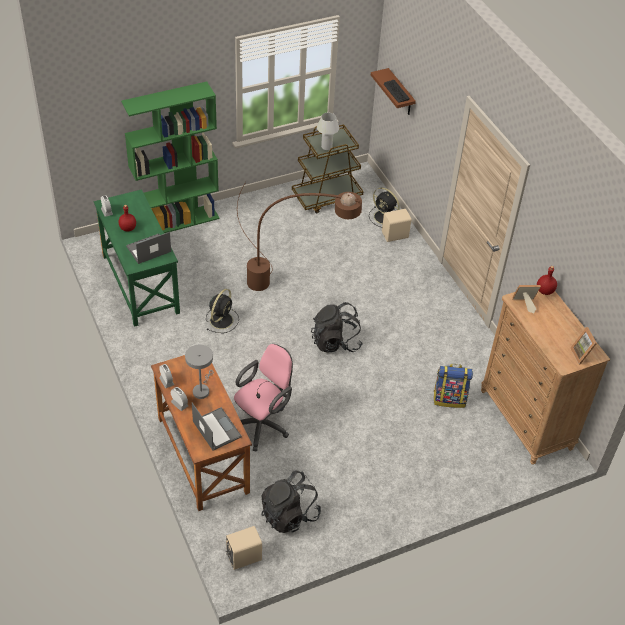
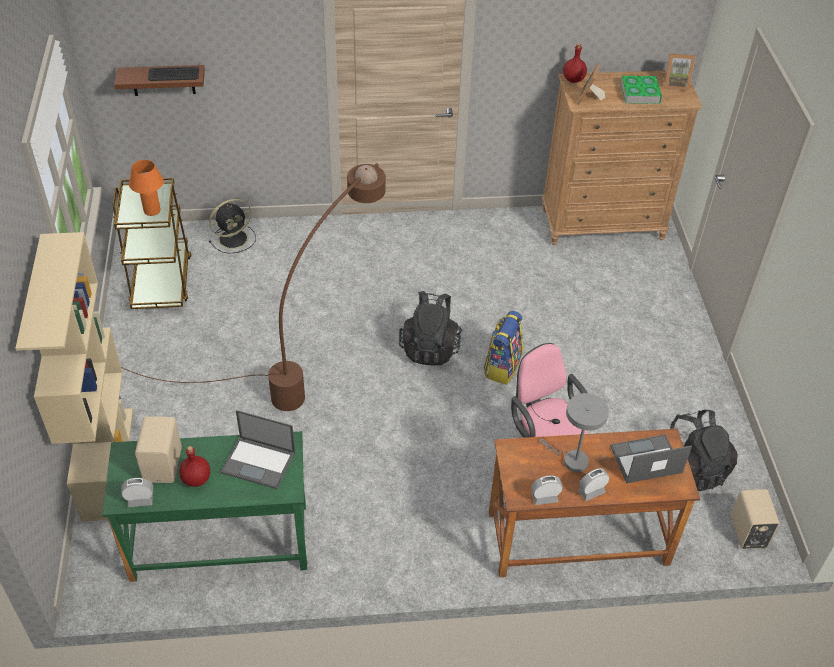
camera: 70 degrees left, 0 degrees up
(148, 249) = (259, 462): laptop -> laptop turned 60 degrees counterclockwise
(177, 221) = (107, 462): green bookcase -> beige bookcase
(222, 319) = (340, 456): black fan -> none
(326, 147) = (152, 211): white table lamp -> orange table lamp
(395, 235) = (272, 238): beige speaker -> beige speaker (164, 464)
(449, 398) = (555, 273): backpack -> backpack (502, 366)
(554, 333) = (640, 93): none -> book

